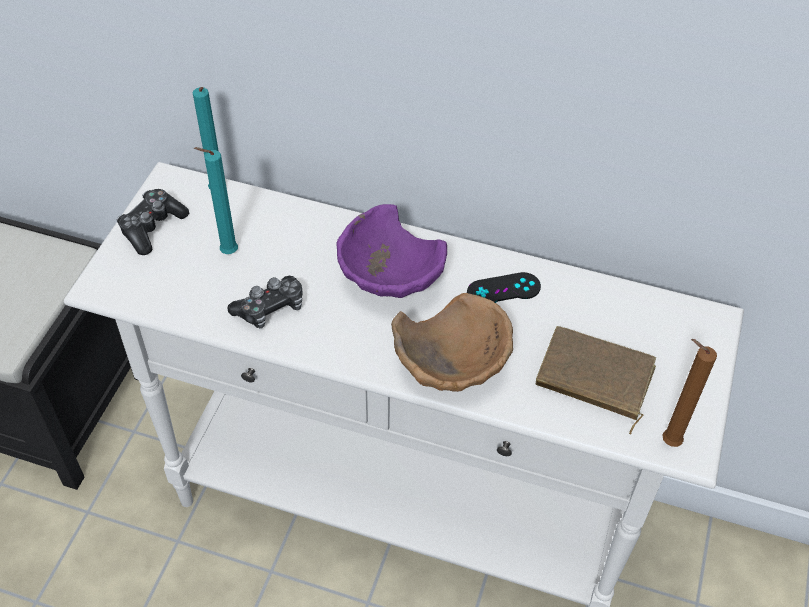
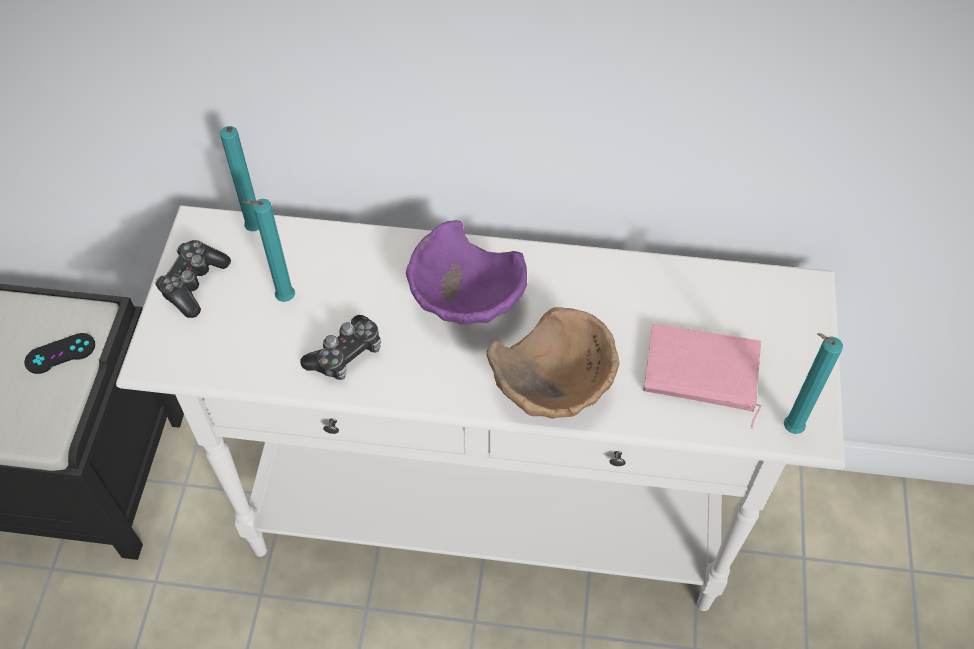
camera: 10 degrees left, 5 degrees up
(503, 290) = (587, 292): black game controller -> black game controller (60, 353)
(593, 379) = (700, 375): brown book -> pink book
(667, 441) = (788, 428): brown candle -> turquoise candle

